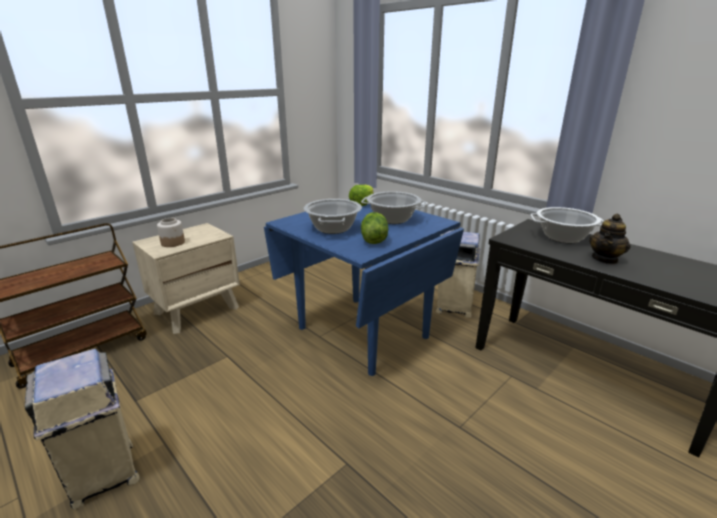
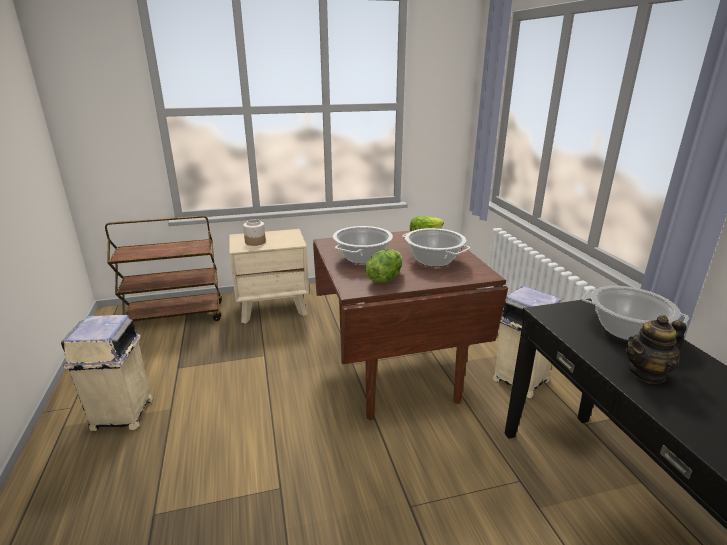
camera: 30 degrees right, 0 degrees up
(362, 332) = (395, 374): blue dining table -> brown dining table

